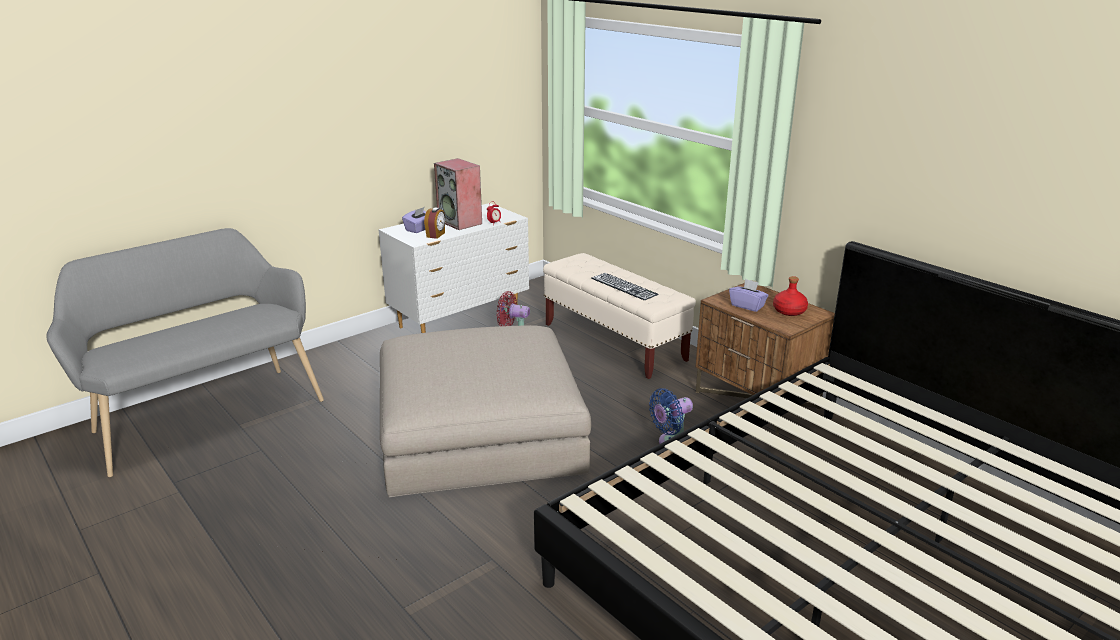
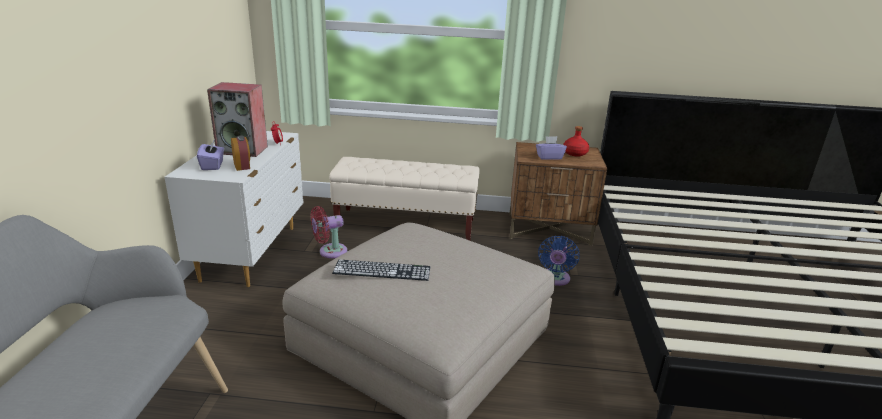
camera: 45 degrees left, 0 degrees up
(624, 286) = (423, 171): keyboard -> keyboard (382, 270)

